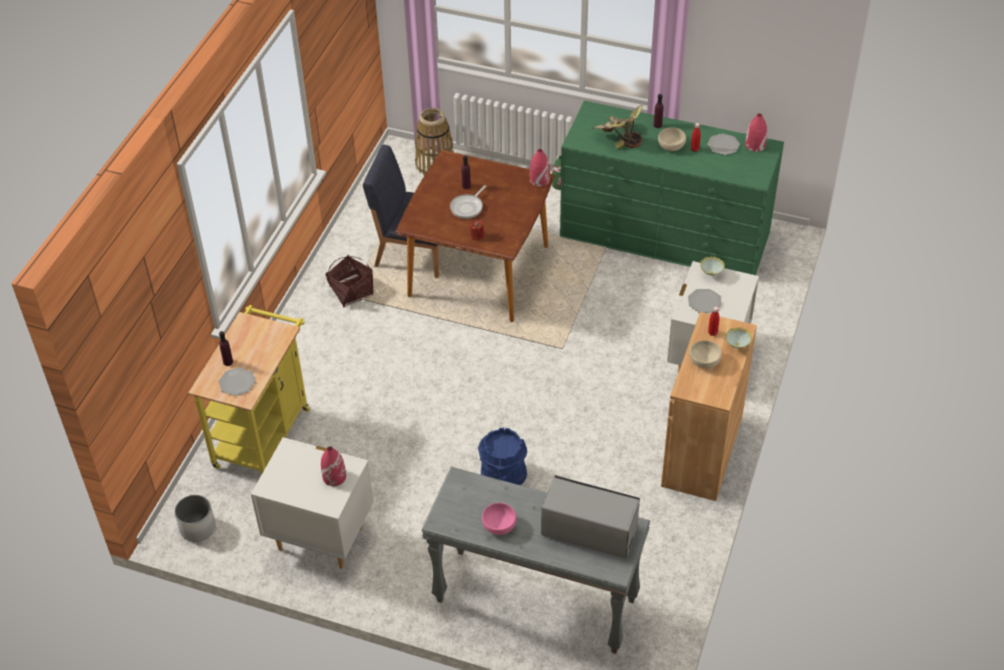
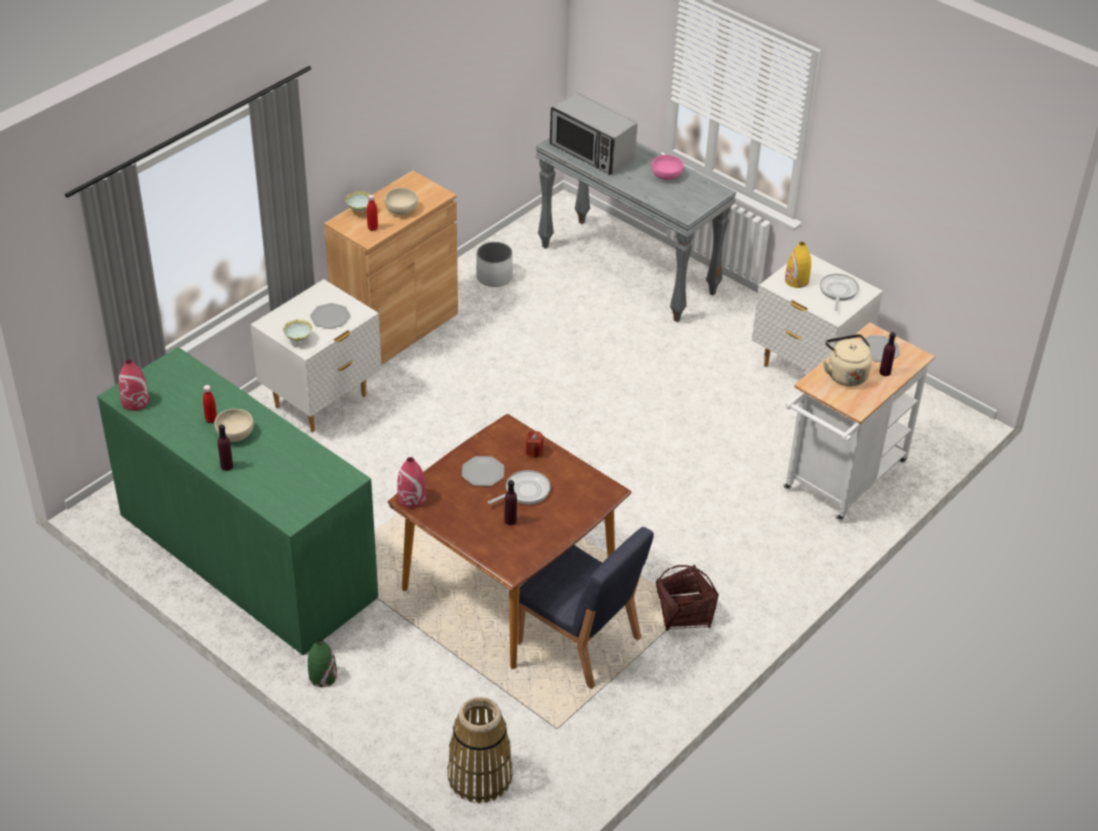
camera: 160 degrees left, 5 degrees down
(197, 528) = (931, 414): white planter -> white planter (494, 277)
(260, 349) = (845, 374): none -> beige kettle
(264, 432) = (840, 481): yellow cart -> white cart
(292, 477) = (838, 291): none -> frying pan
(334, 476) = (796, 281): red vase -> yellow vase
(503, 477) = (604, 365): blue bucket -> none
(619, 138) = (290, 465): potted plant -> none
(723, 145) = (172, 414): plate -> plate (483, 472)

